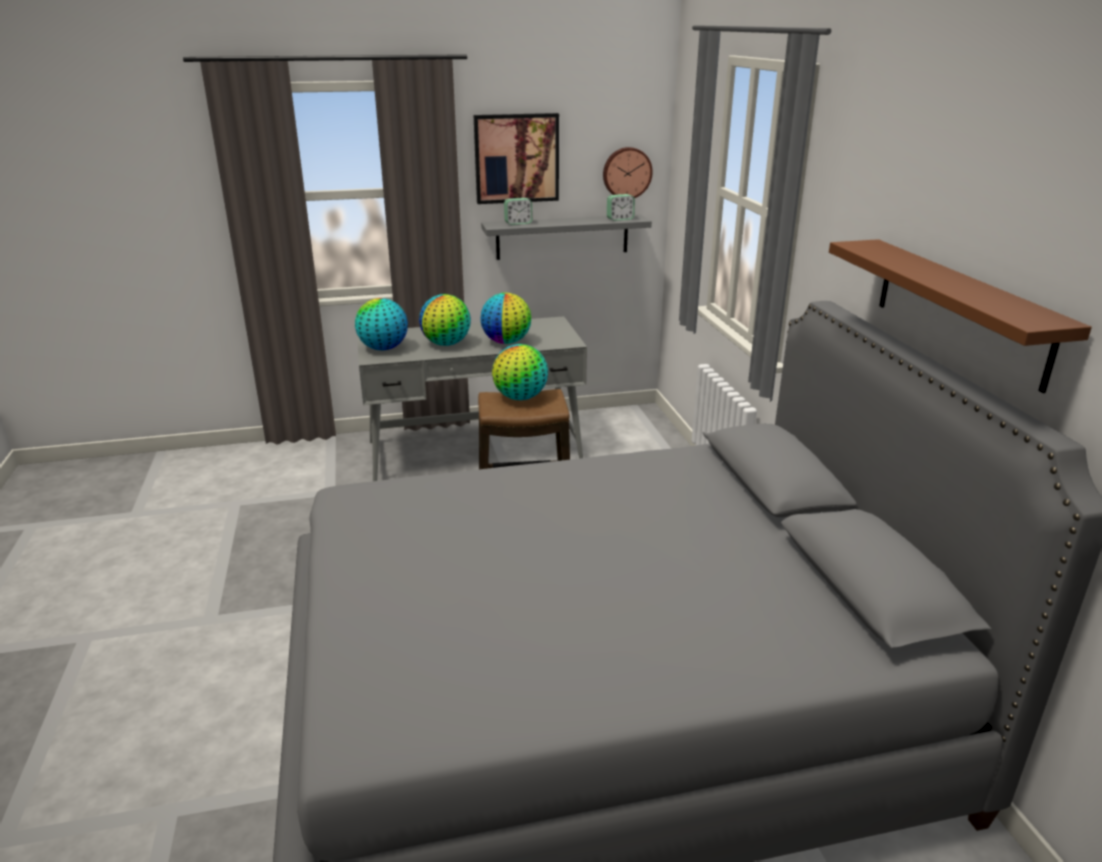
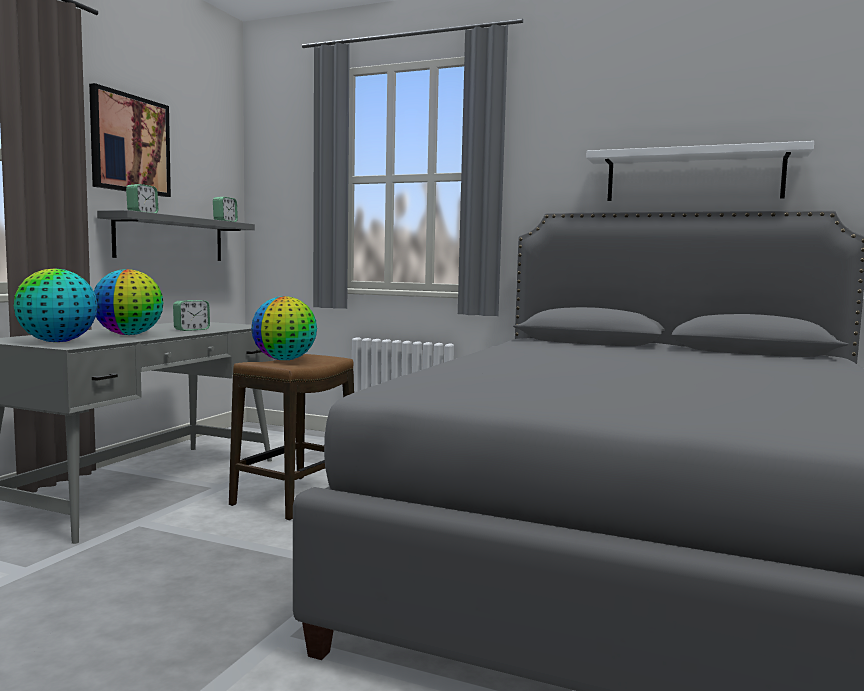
camera: 55 degrees left, 20 degrees down
(506, 342) = (191, 330): globe -> alarm clock
(626, 173) = (217, 181): wall clock -> none
(960, 310) = (693, 176): brown shelf -> white shelf

